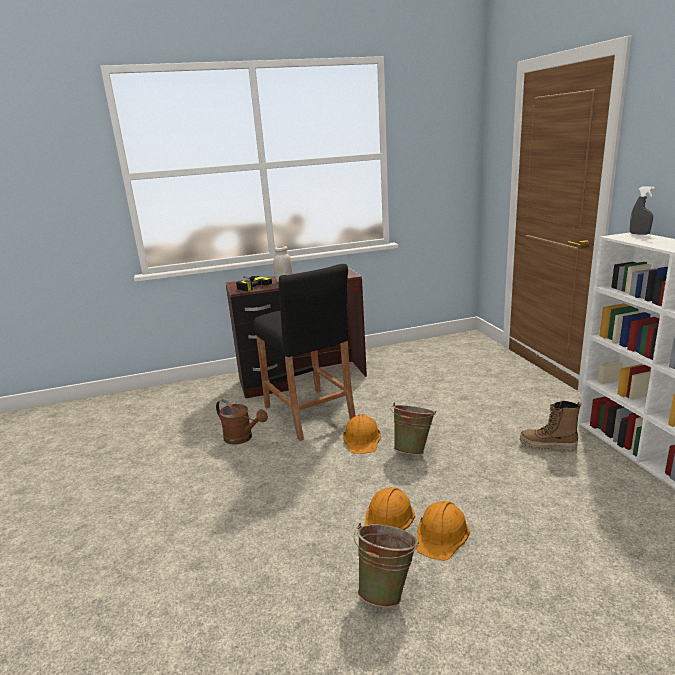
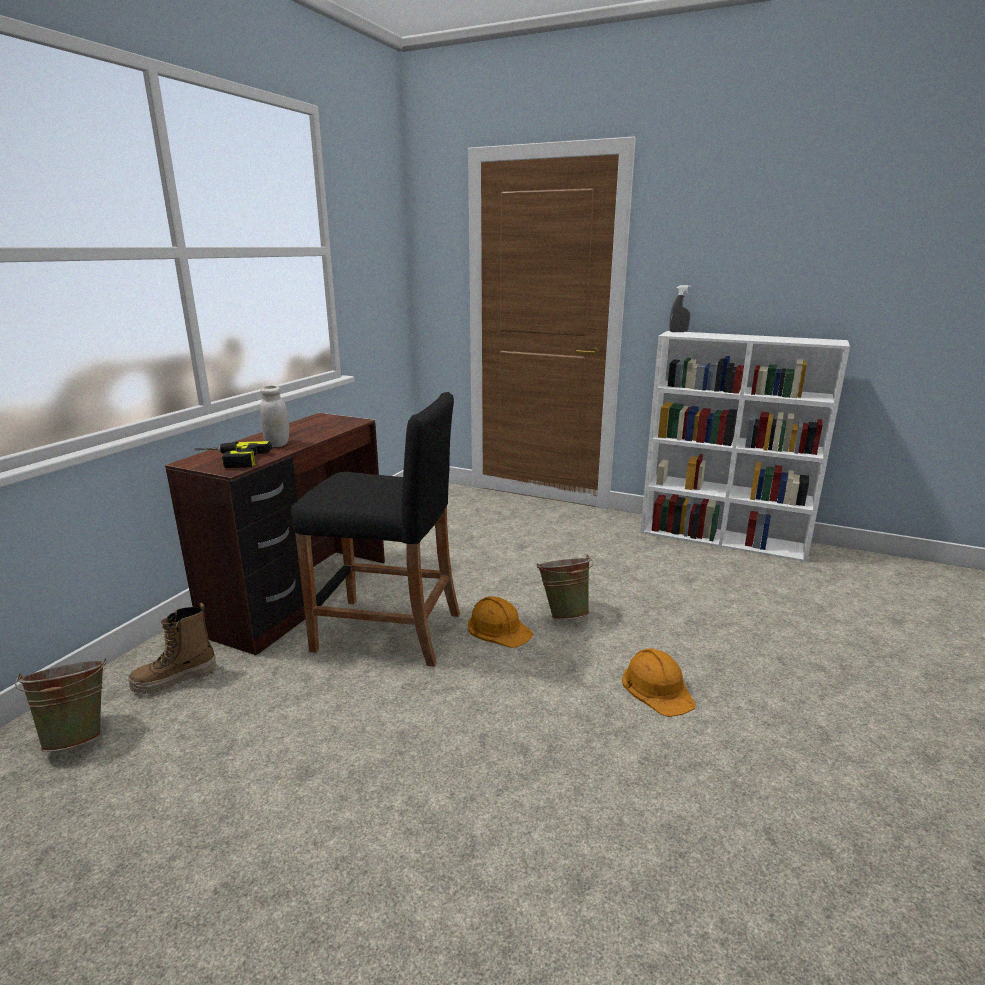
camera: 50 degrees left, 0 degrees up
(242, 438) = (349, 704): brown watering can -> none
(387, 590) = (764, 747): green bucket -> green bucket (79, 735)
(441, 534) = (713, 672): orange hard hat -> none
(547, 446) = (652, 560): boot -> boot (175, 680)

